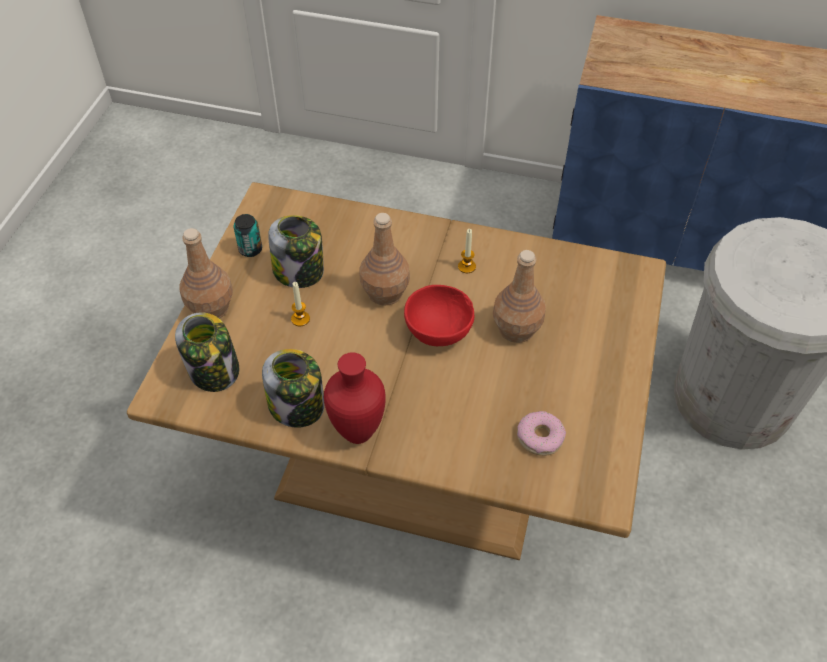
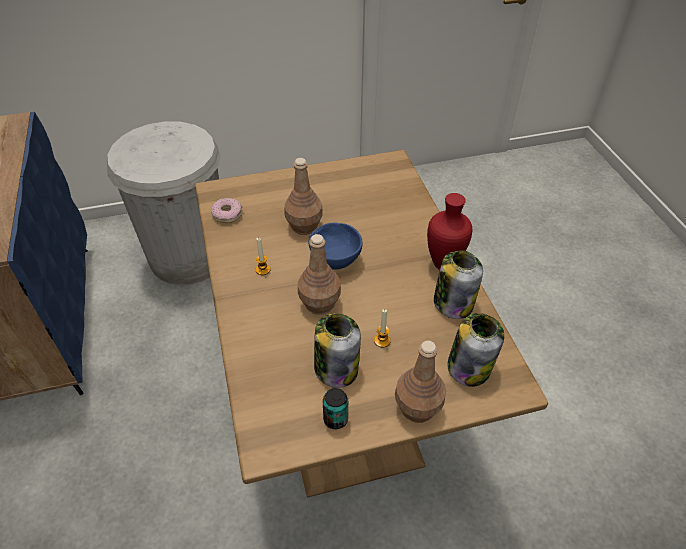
camera: 120 degrees left, 5 degrees down
(439, 333) = (336, 259): red bowl -> blue bowl
(540, 437) = (377, 191): donut -> donut (227, 214)

